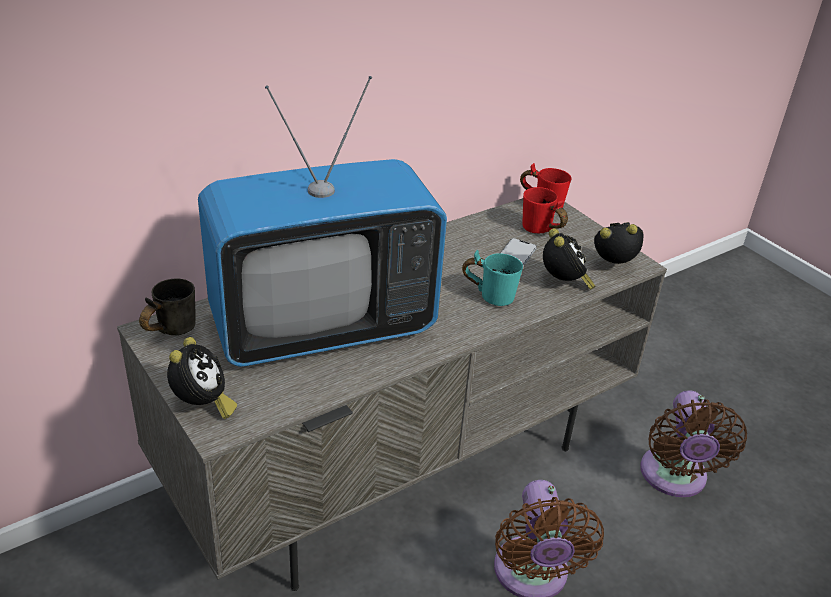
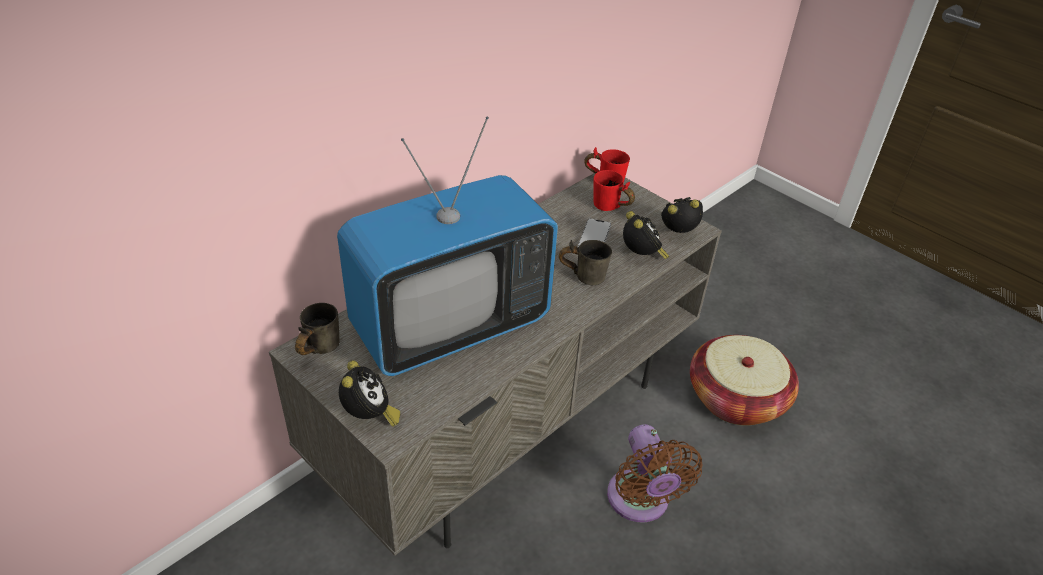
camera: 10 degrees left, 5 degrees up
(491, 294) = (584, 275): turquoise mug -> grey mug
(674, 478) = (736, 398): brown fan -> basket

